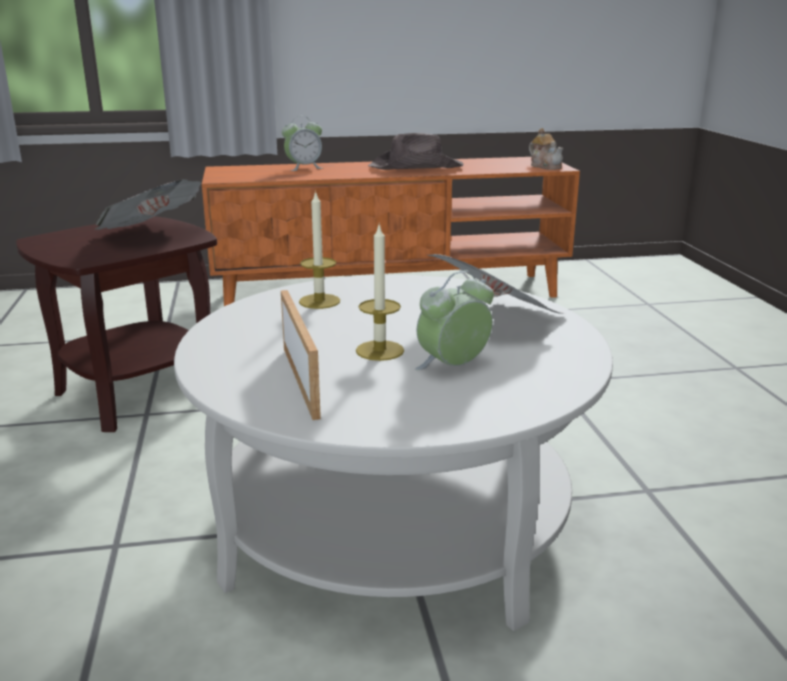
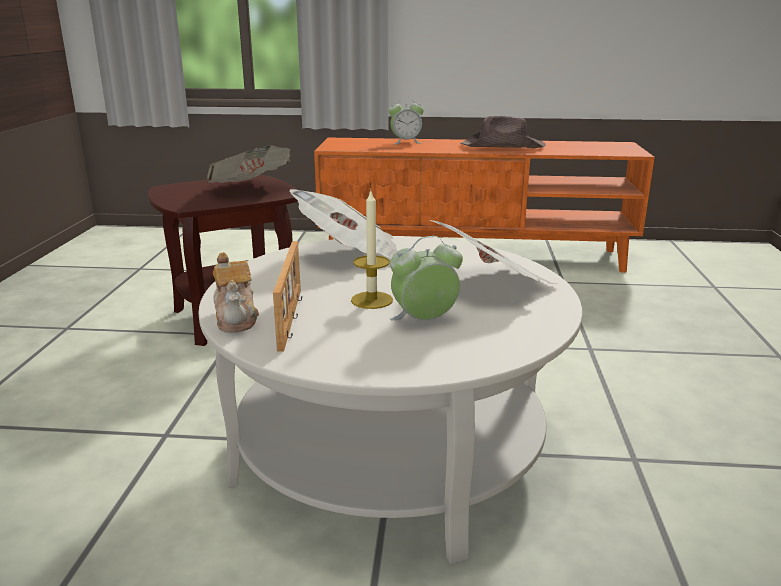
camera: 15 degrees right, 0 degrees up
(319, 301) = (351, 254): candle -> newspaper
(545, 166) = (623, 151): teapot -> teapot (236, 318)

